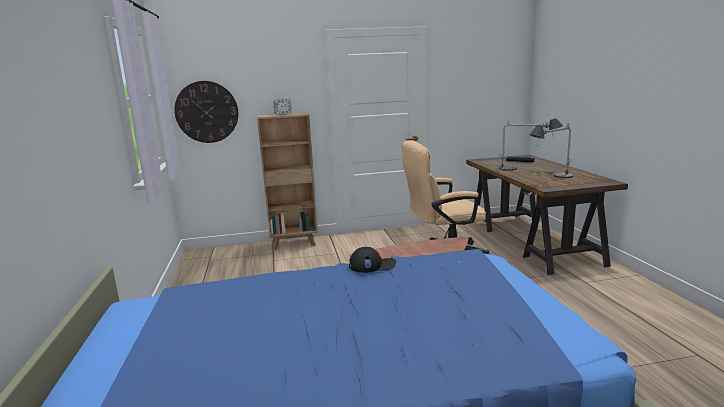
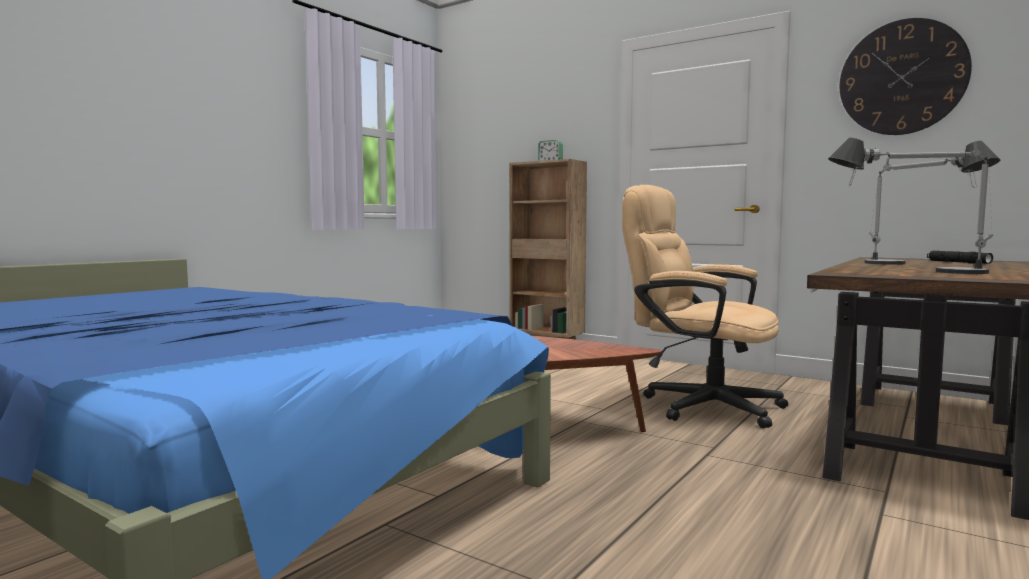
camera: 45 degrees right, 10 degrees down
(207, 112) = (479, 161): wall clock -> wall clock (902, 77)
(372, 265) = (344, 299): black cap -> none

